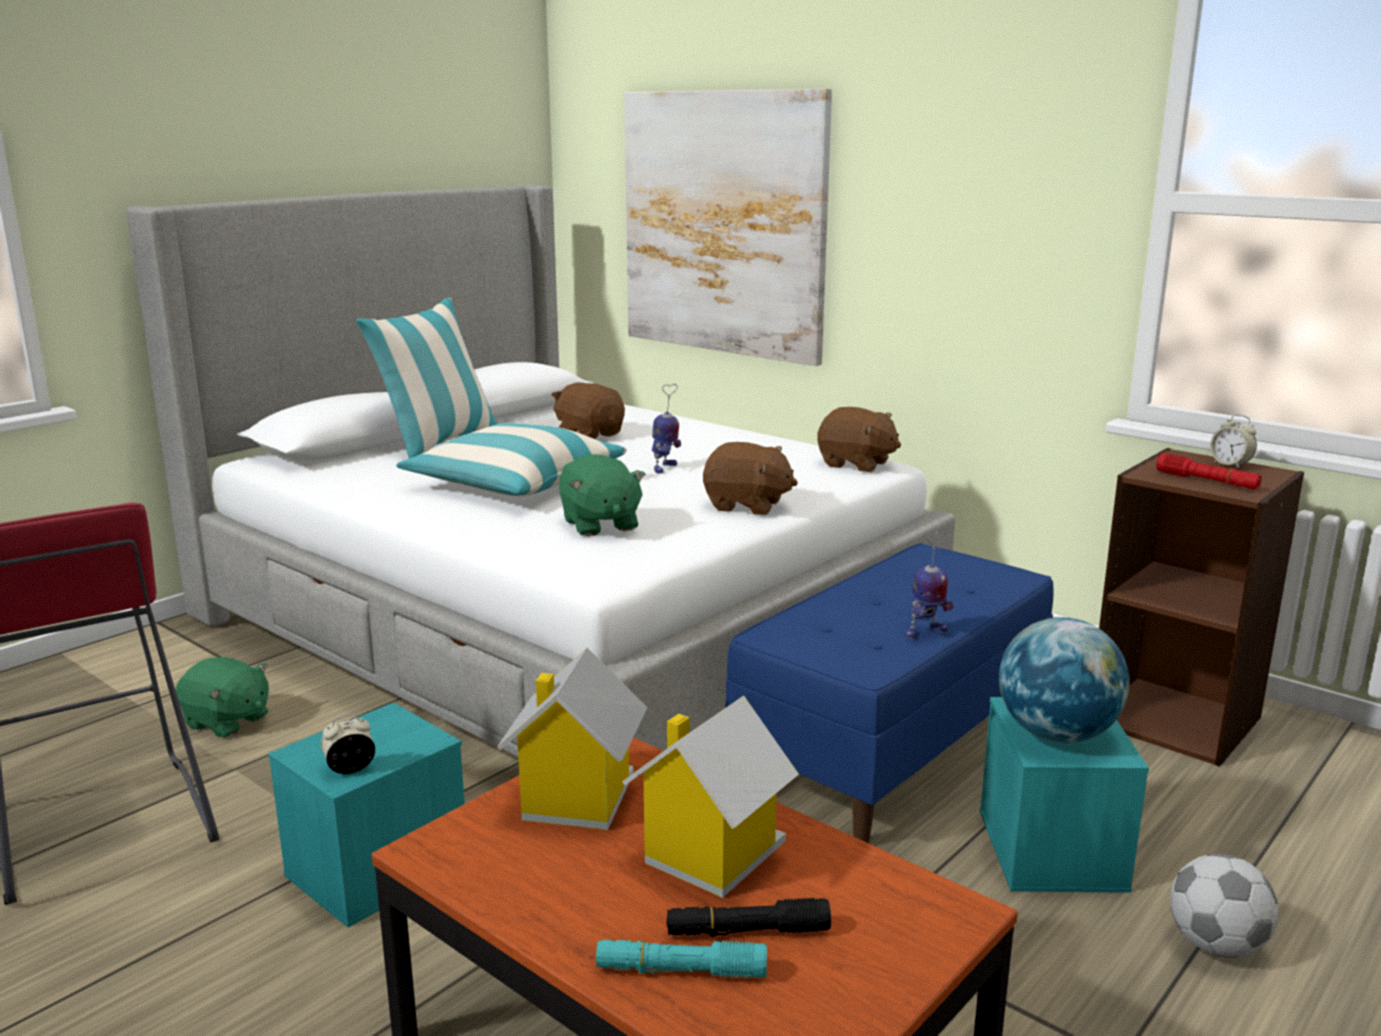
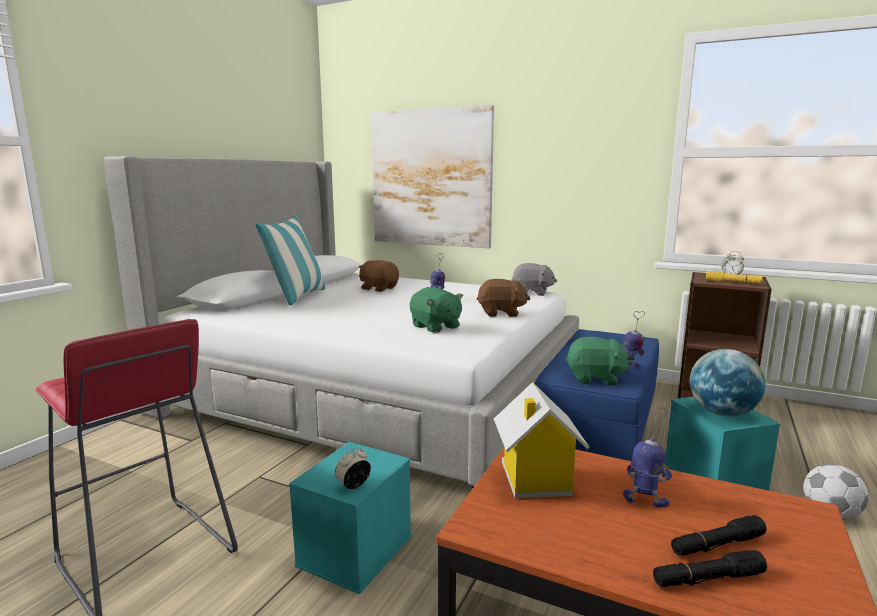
camera: 15 degrees left, 5 degrees down
(227, 722) = (200, 473): green plush toy -> green plush toy (595, 378)
(515, 483) = (363, 312): pillow -> none
(681, 971) = (707, 579): turquoise flashlight -> black flashlight
(710, 854) = (645, 501): toy house -> toy robot
(856, 464) = (532, 293): brown plush toy -> grey plush toy
(1207, 481) = (733, 282): red flashlight -> yellow flashlight

